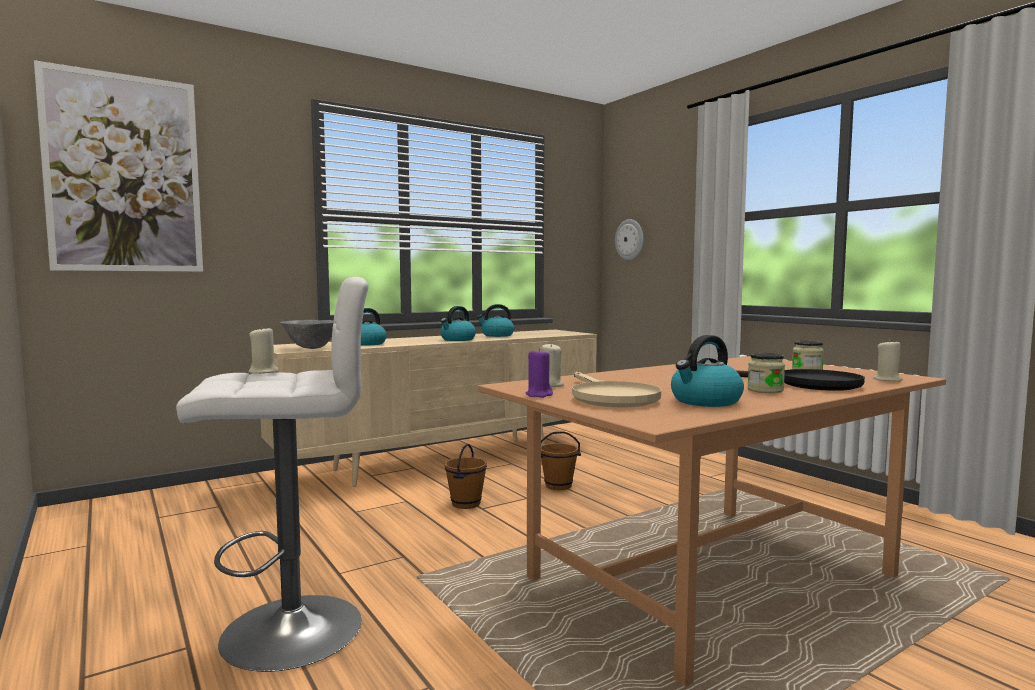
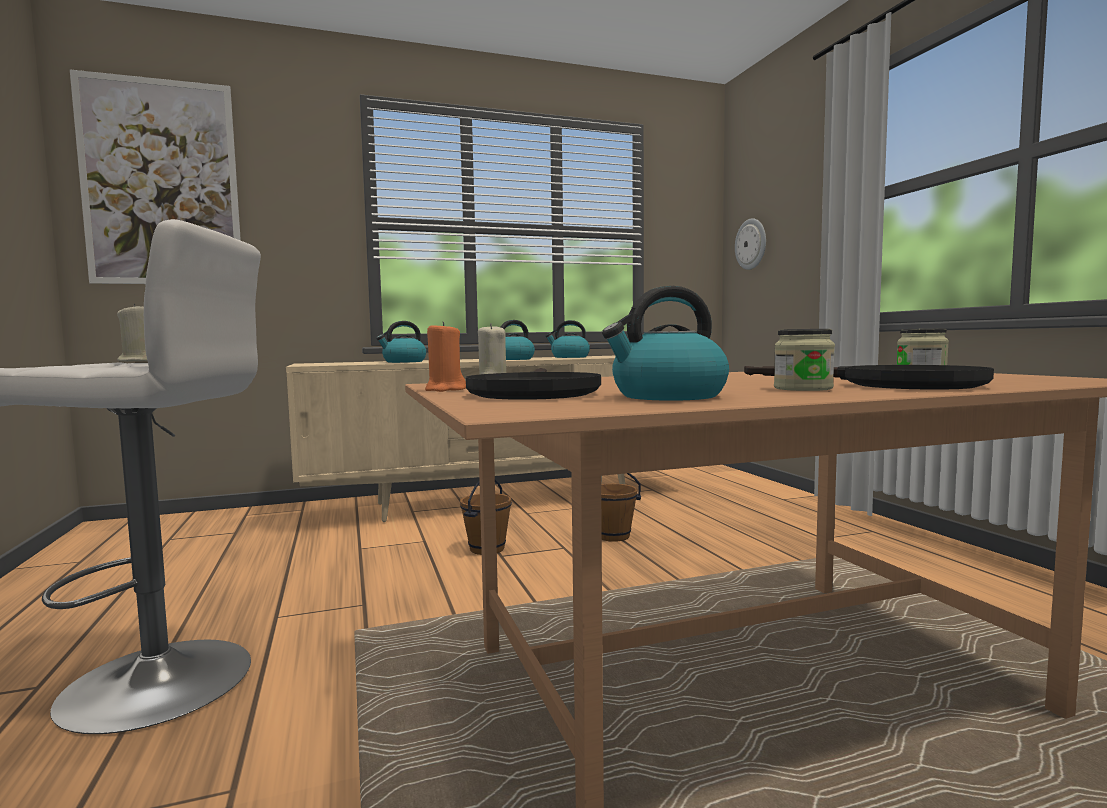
camera: 15 degrees right, 0 degrees up
(311, 348) = (335, 364): grey bowl -> none
(539, 395) = (445, 390): purple candle -> orange candle
(610, 397) = (533, 392): beige frying pan -> black frying pan
(887, 380) = (1055, 382): beige candle -> none

